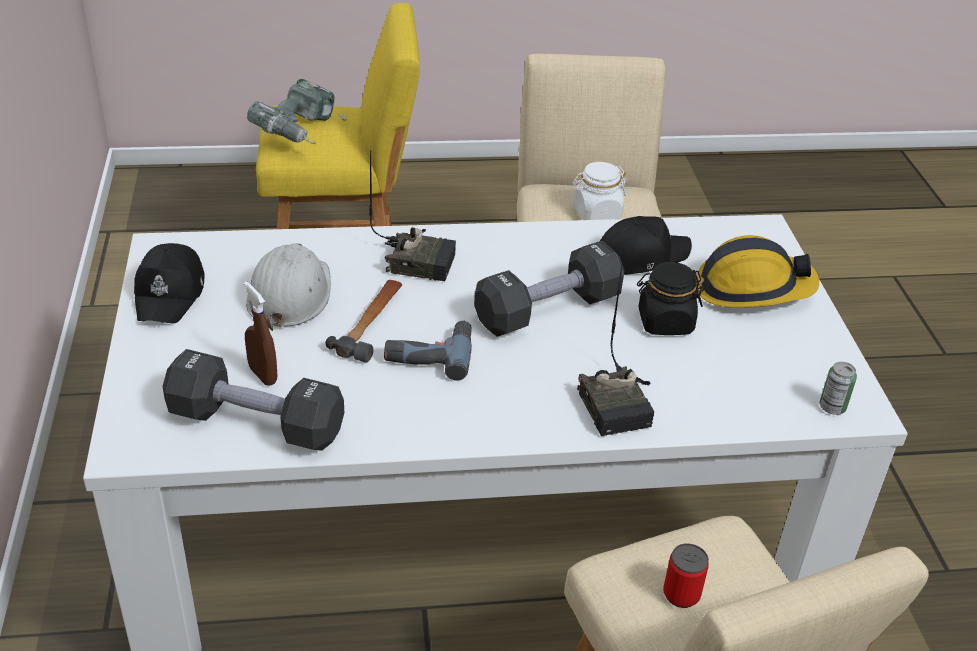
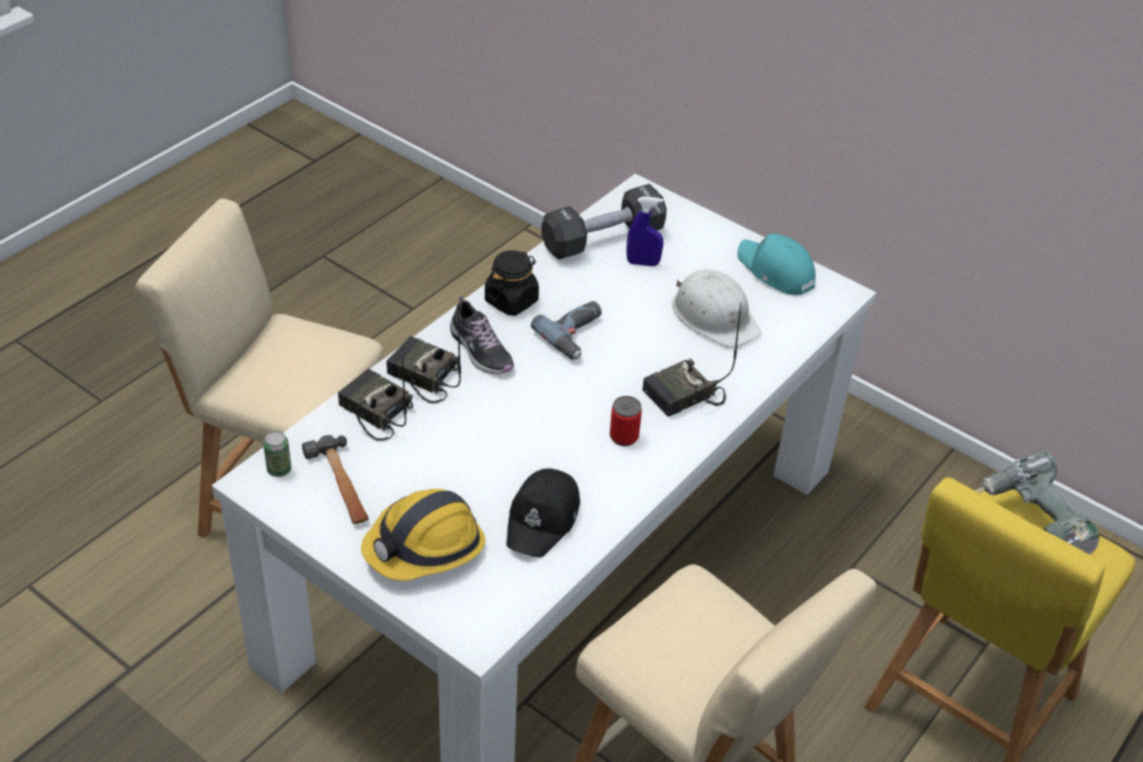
camera: 135 degrees right, 5 degrees up
(171, 294) = (775, 271): black cap -> turquoise cap
(263, 375) = (643, 263): brown spray bottle -> blue spray bottle
(371, 323) = (638, 331): hammer -> hammer (340, 485)
(534, 395) = (480, 350): none -> shoe
(548, 310) = (548, 417): black dumbbell -> none
(596, 213) = (679, 632): white jar -> none
(665, 322) = (459, 464): black jar -> black jar (511, 301)
(681, 594) = (299, 351): can -> can (624, 437)
(697, 403) = (374, 411): none -> radio

